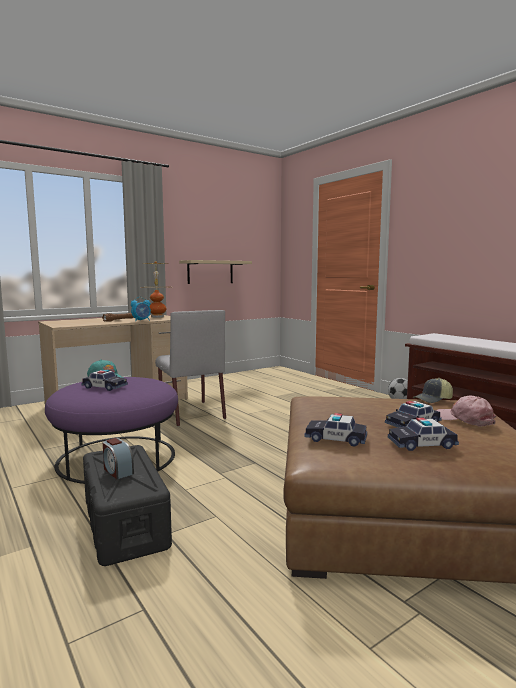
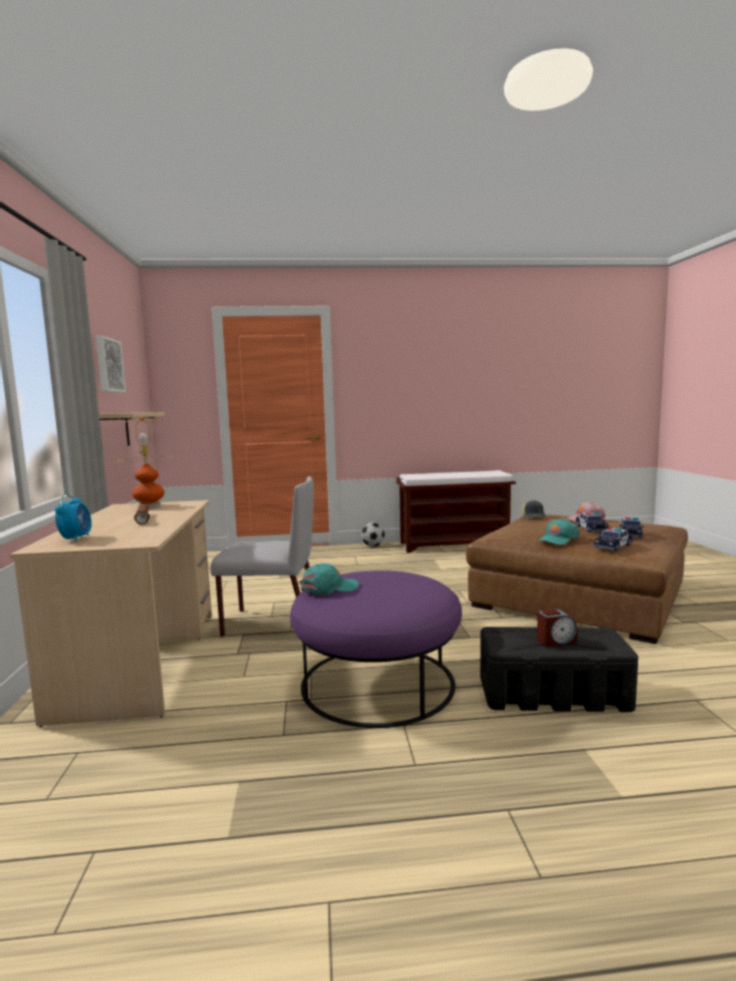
camera: 60 degrees left, 0 degrees up
(104, 387) = (379, 591): toy car -> none
(141, 320) = (180, 512): alarm clock -> alarm clock (76, 539)
(211, 230) = (108, 365): none -> picture
(329, 415) = (558, 539): none -> turquoise cap

